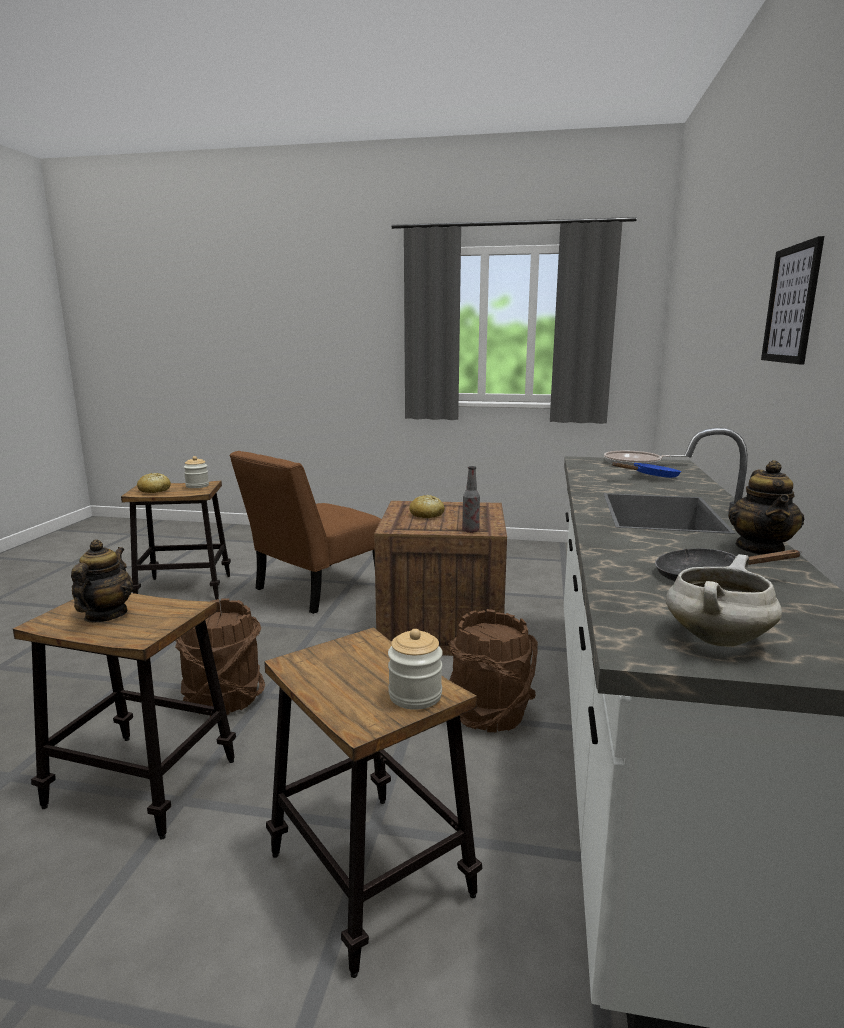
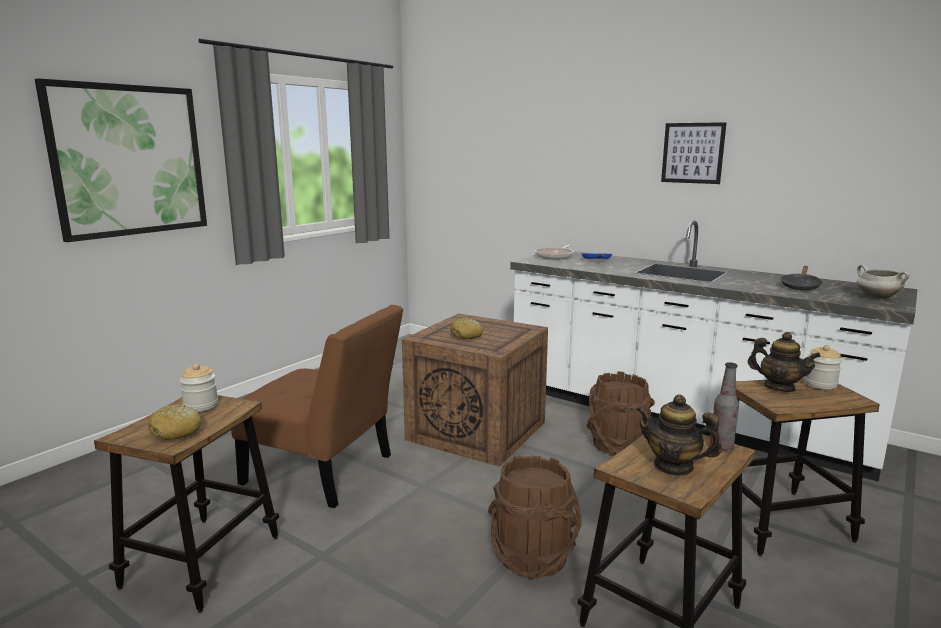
camera: 65 degrees left, 0 degrees up
(314, 589) = (325, 472): brown chair -> brown chair turned 45 degrees counterclockwise
(339, 326) = (129, 160): none -> picture
(470, 531) = (525, 332): bottle -> bottle (721, 446)
(761, 549) = (758, 274): teapot -> teapot (779, 387)

